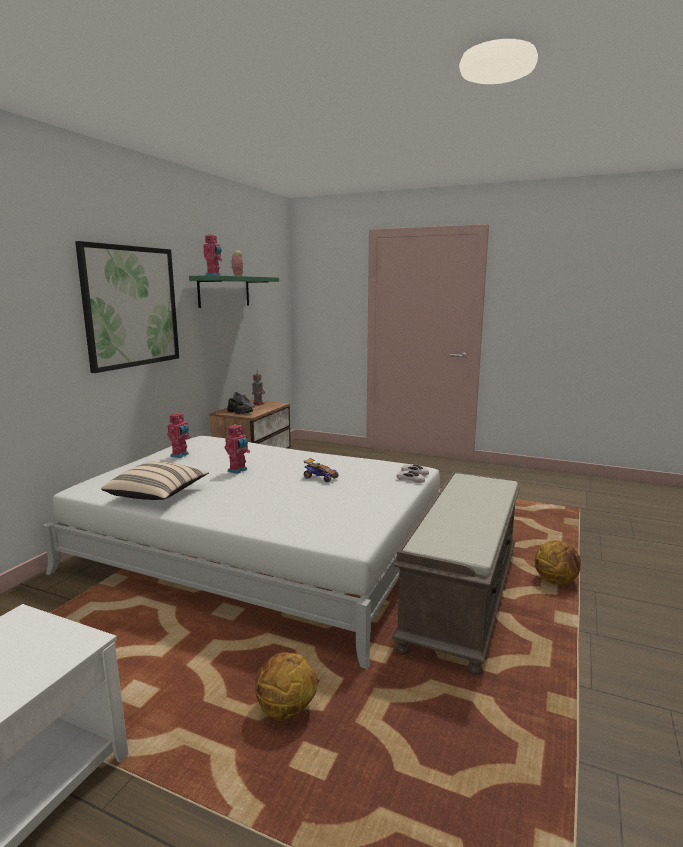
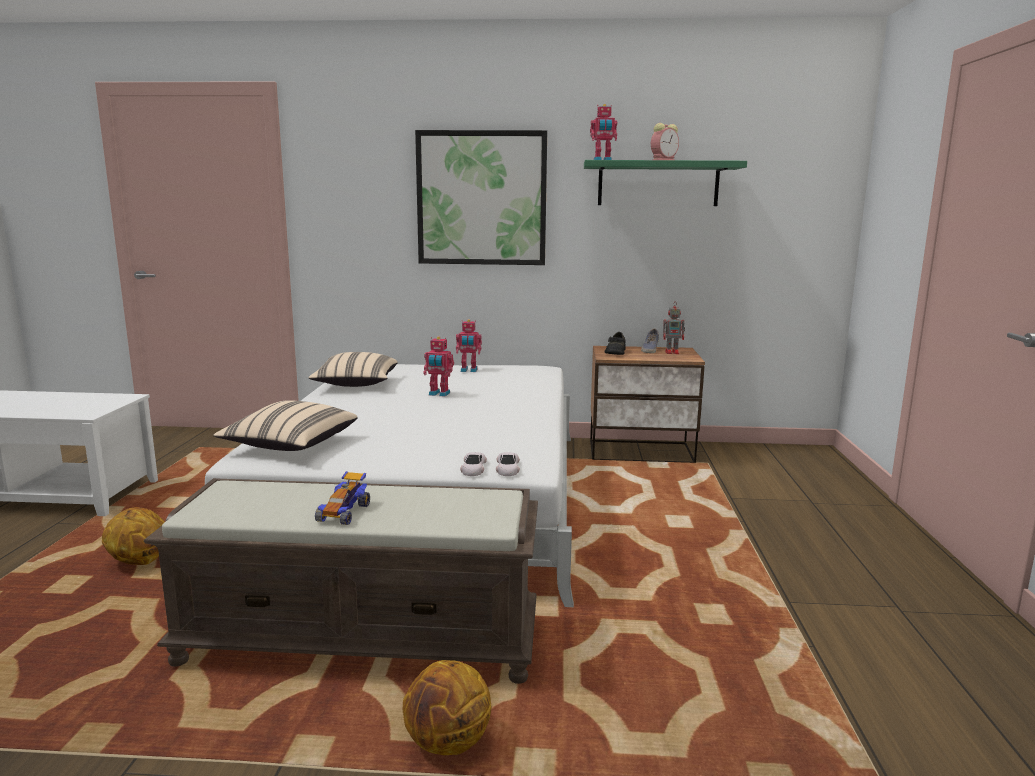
camera: 70 degrees right, 0 degrees up
(320, 477) = (441, 425): toy car -> toy car (344, 512)
(328, 525) = (290, 446): none -> beige pillow

